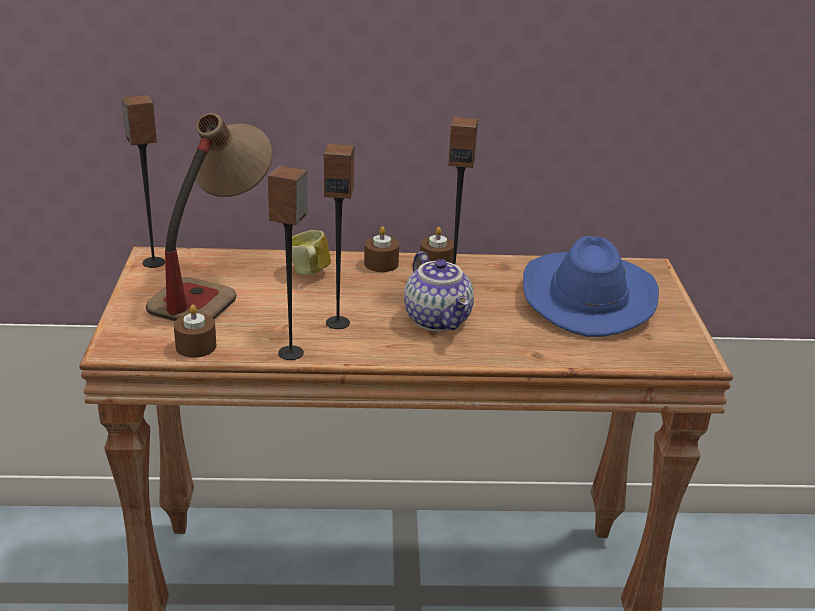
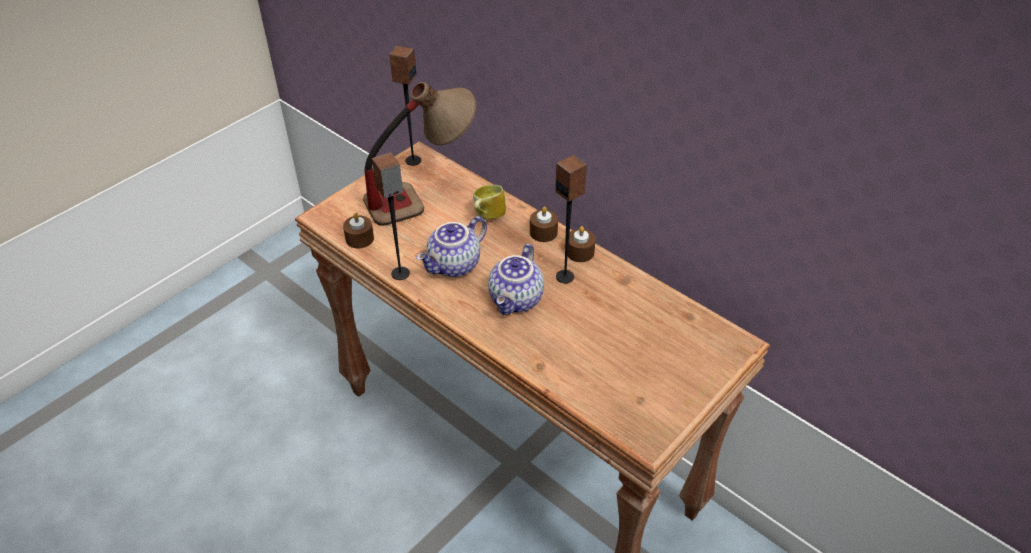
camera: 45 degrees right, 15 degrees up
(338, 322) = (454, 266): speaker -> teapot
(586, 297) = (645, 341): blue hat -> none

